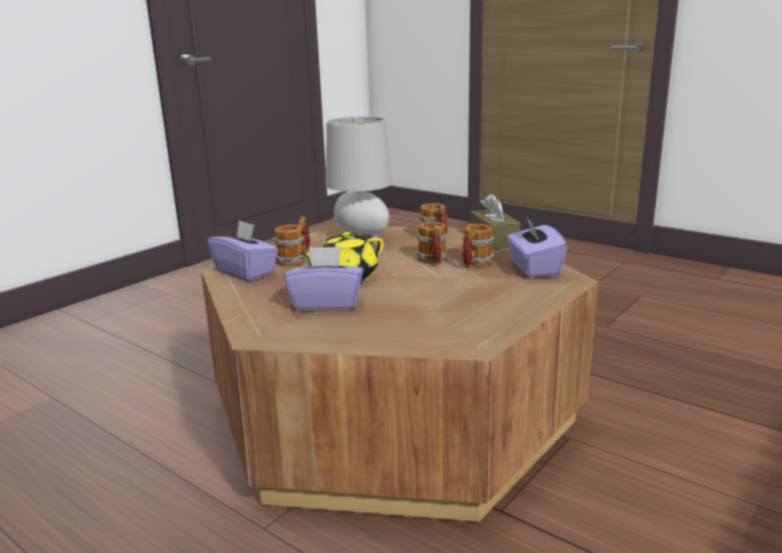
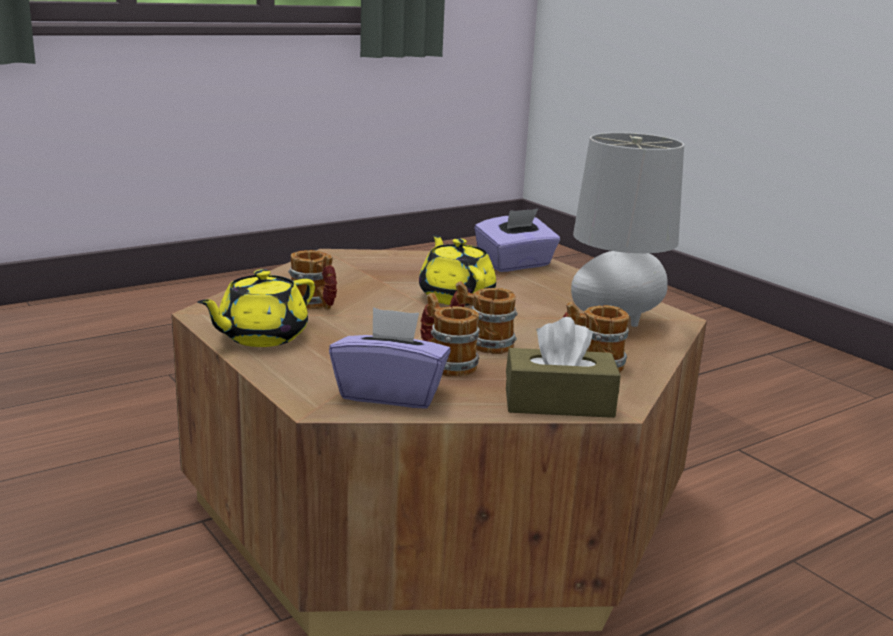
camera: 105 degrees right, 0 degrees up
(295, 260) = (544, 285): mug -> mug (315, 305)
(327, 303) = (385, 281): purple tissue box -> none
(497, 315) = (261, 337): none -> yellow teapot

